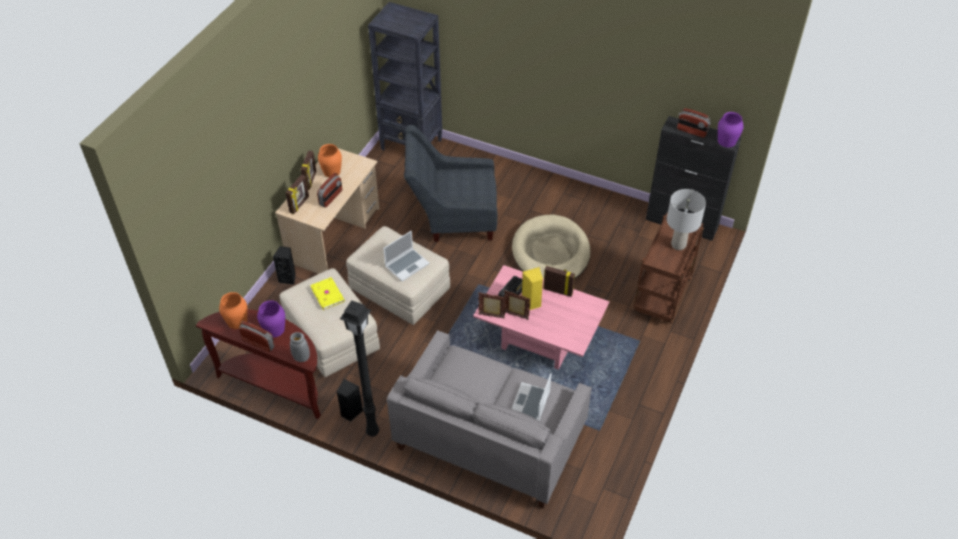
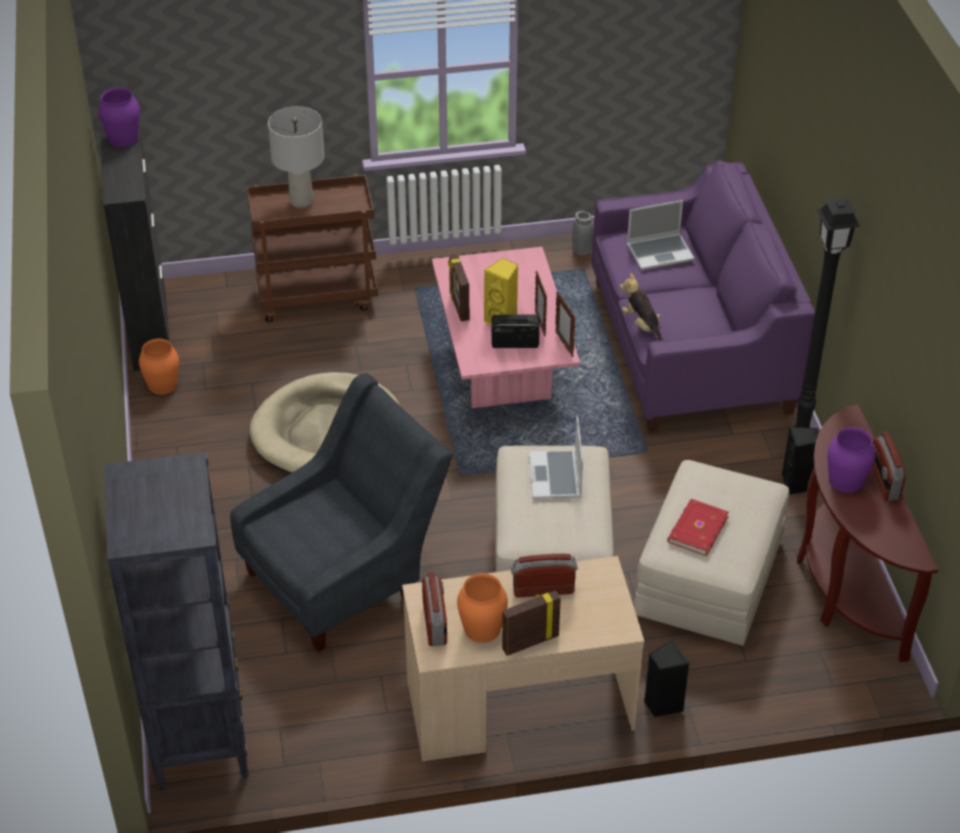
camera: 125 degrees left, 5 degrees down
(237, 321) = (880, 528): orange vase -> orange vase (163, 384)
(299, 205) = (597, 619): picture frame -> none
(301, 357) = (852, 426): grey vase -> grey vase (581, 250)
(328, 294) = (696, 529): yellow book -> red book
(407, 265) = (556, 477): laptop -> laptop turned 105 degrees counterclockwise
(452, 217) = (346, 577): grey armchair -> grey armchair turned 90 degrees counterclockwise
(476, 357) = (642, 325): none -> plush toy
(490, 438) = (690, 346): grey sofa -> purple sofa
(691, 131) = (126, 172): radio -> radio (435, 623)

